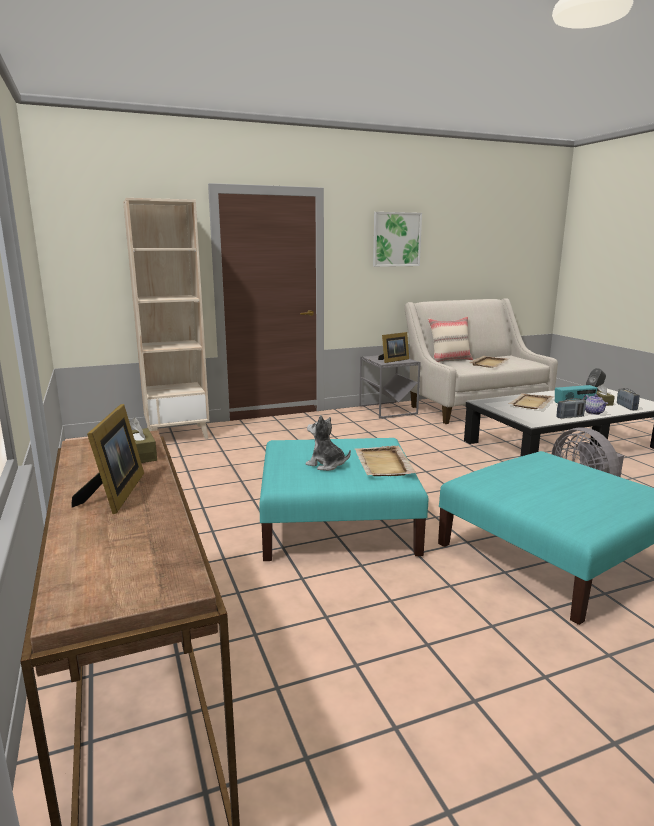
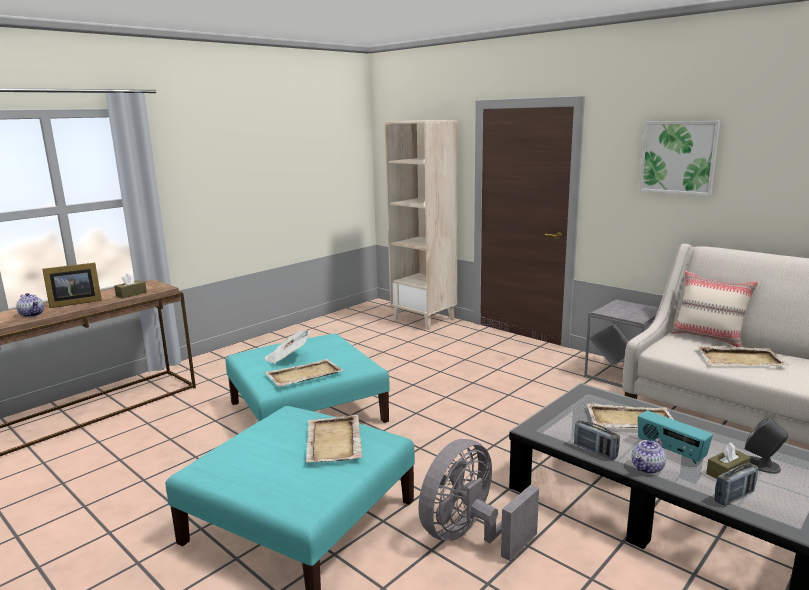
camera: 65 degrees right, 0 degrees up
(141, 528) = (32, 314): none -> teapot
(326, 465) = (287, 358): plush toy -> newspaper
(393, 360) = (622, 313): picture frame -> none
(546, 470) = (333, 442): none -> beige tray

